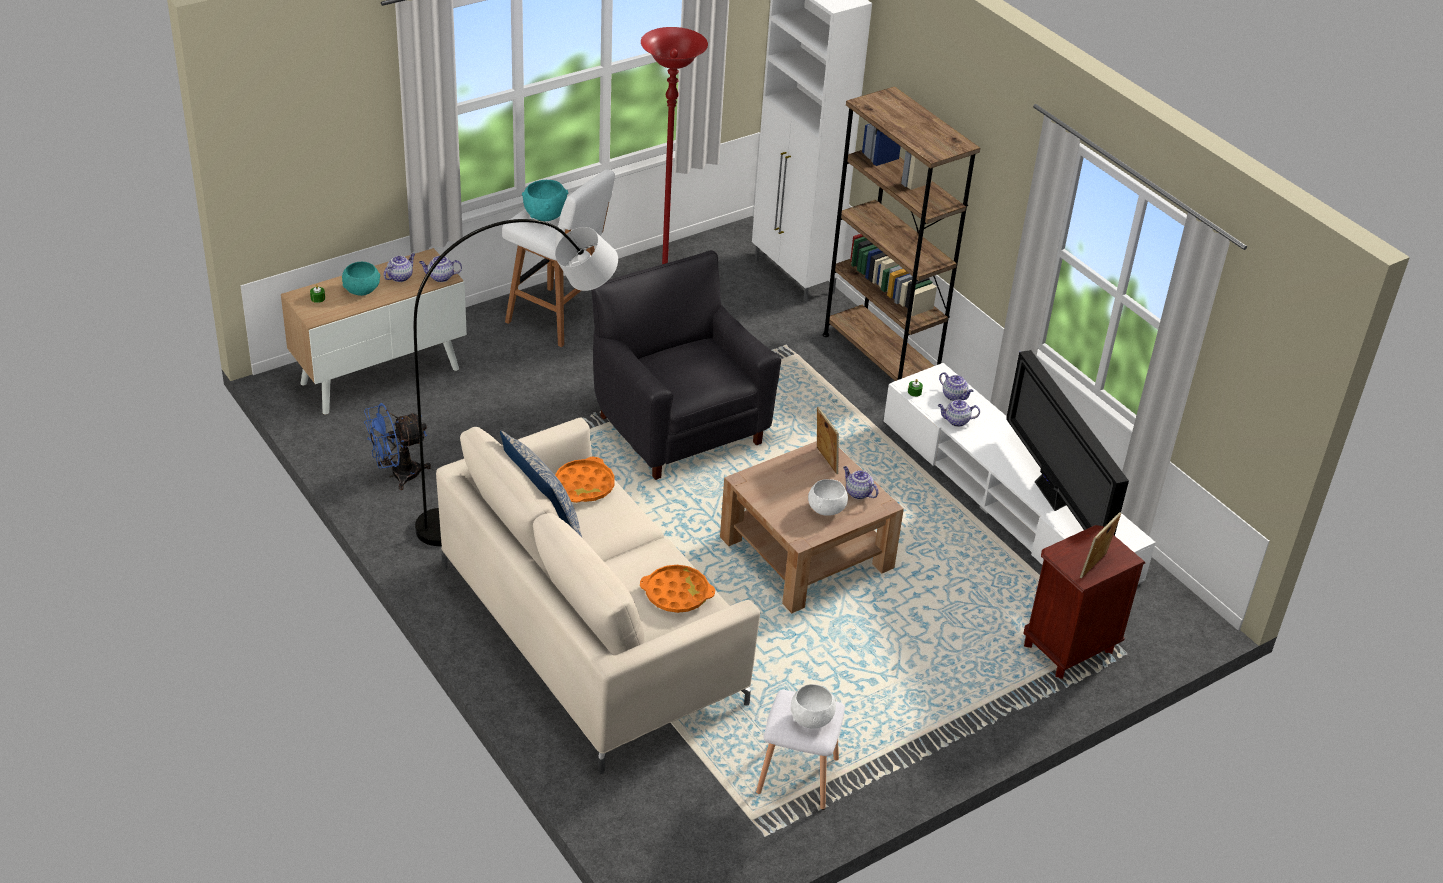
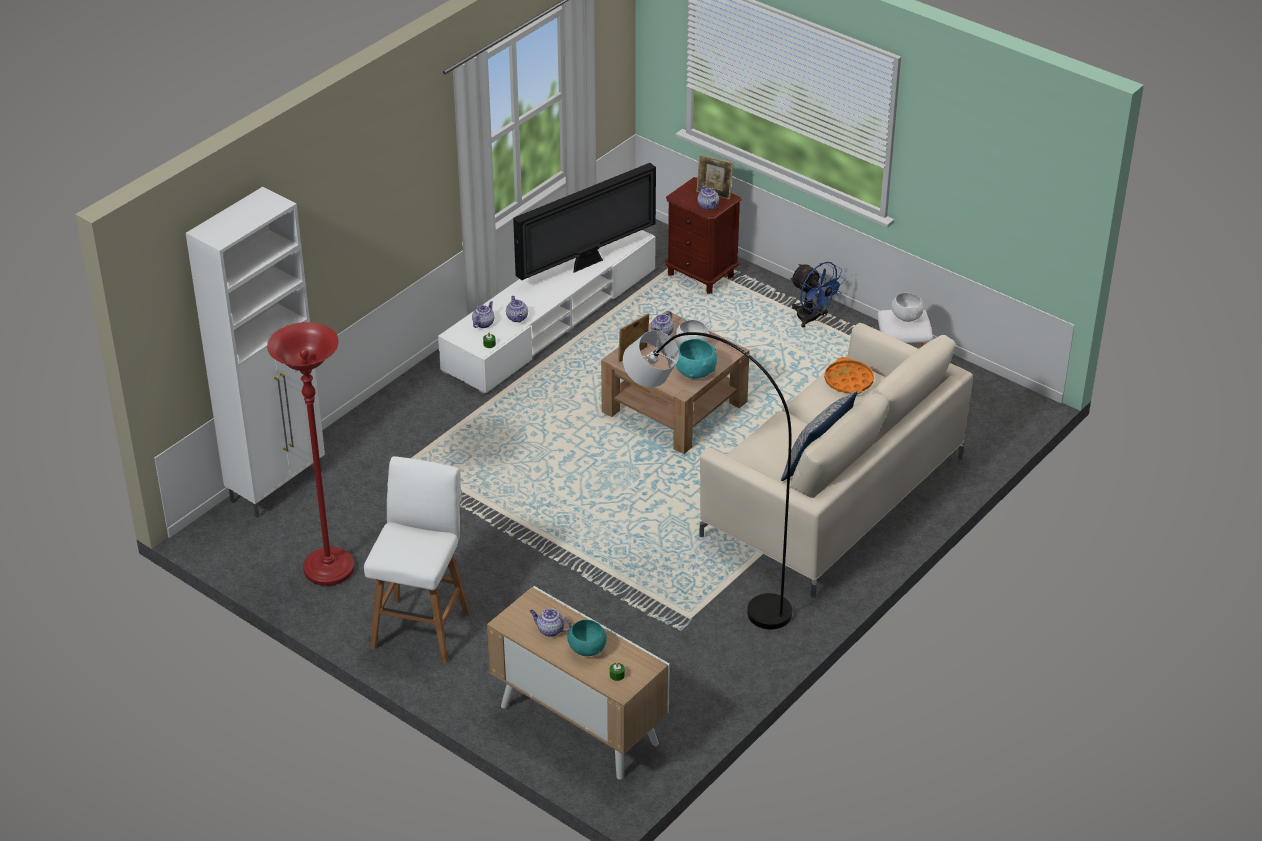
camera: 105 degrees left, 0 degrees up
(397, 475) = (716, 662): blue fan -> blue fan (812, 319)
(440, 277) = (536, 602): teapot -> teapot (708, 206)
(545, 215) = (408, 548): turquoise bowl -> turquoise bowl (695, 372)
(584, 485) = (760, 453): orange tray -> none
(679, 427) = (553, 508): black armchair -> none
(880, 358) = (390, 412): brown bookcase -> none

